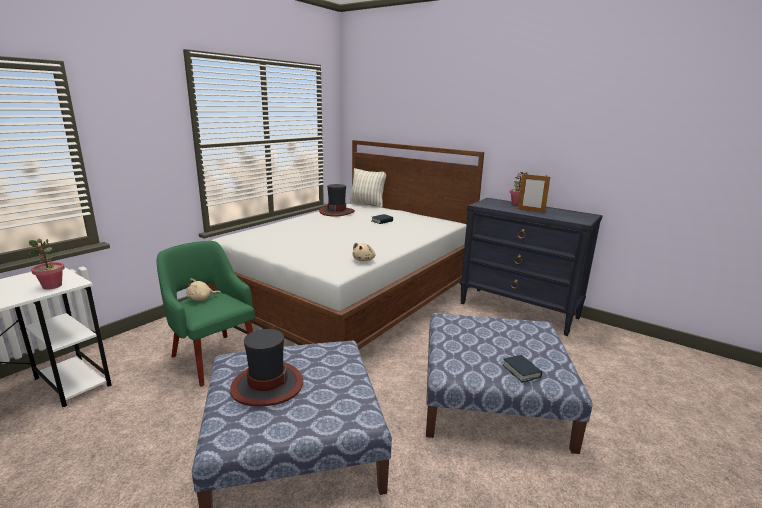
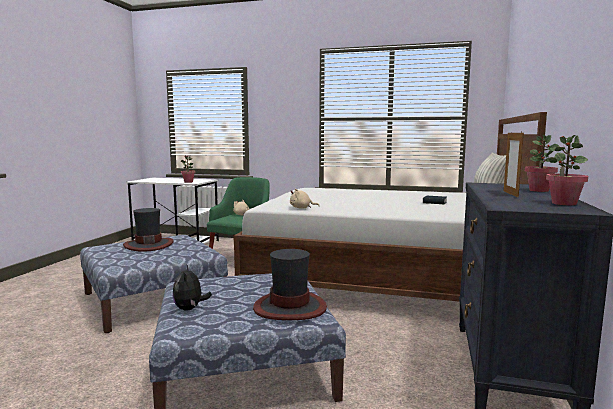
camera: 70 degrees right, 10 degrees down
(337, 212) = (431, 193): hat -> hat (290, 307)
(521, 371) = (190, 309): book -> plush toy
(568, 212) = (563, 203): none -> potted plant

